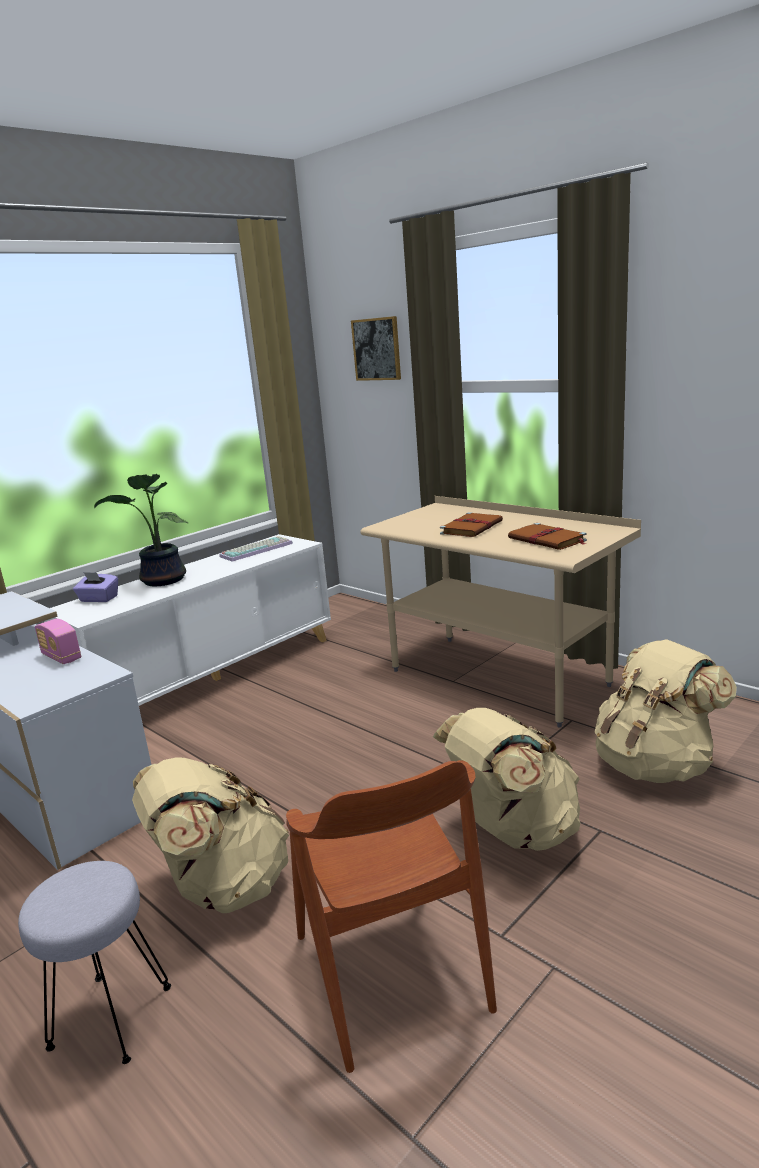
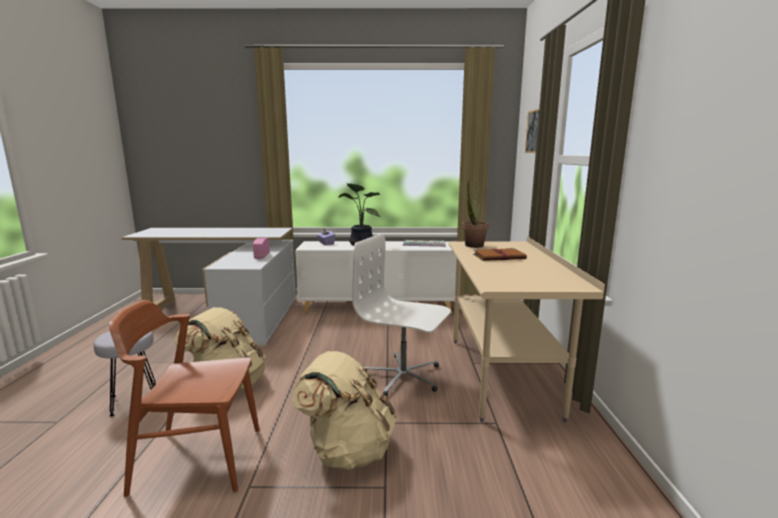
camera: 45 degrees right, 5 degrees down
(391, 971) = (198, 459): brown chair -> brown chair turned 60 degrees clockwise
(408, 525) = (473, 246): none -> potted plant
(416, 734) = (403, 376): none -> white office chair
(548, 540) = (516, 276): brown book -> none
(655, 765) = (493, 484): beige backpack -> none

